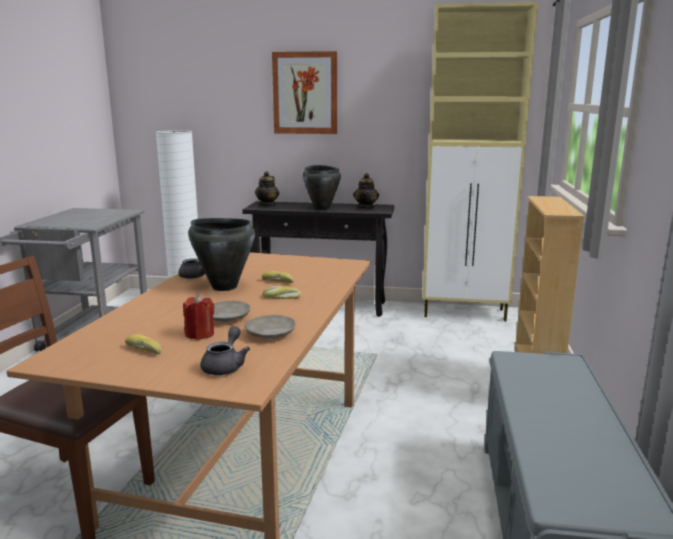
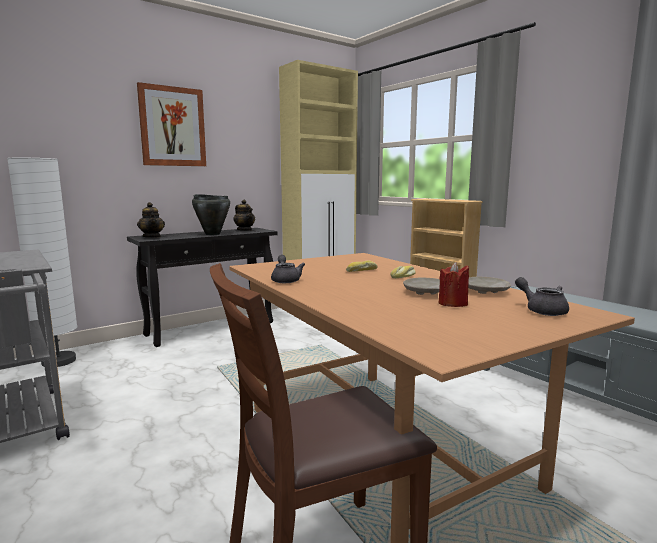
camera: 45 degrees left, 5 degrees down
(145, 349) = (464, 321): bread -> none
(224, 287) = (340, 280): black cooking pot -> none

